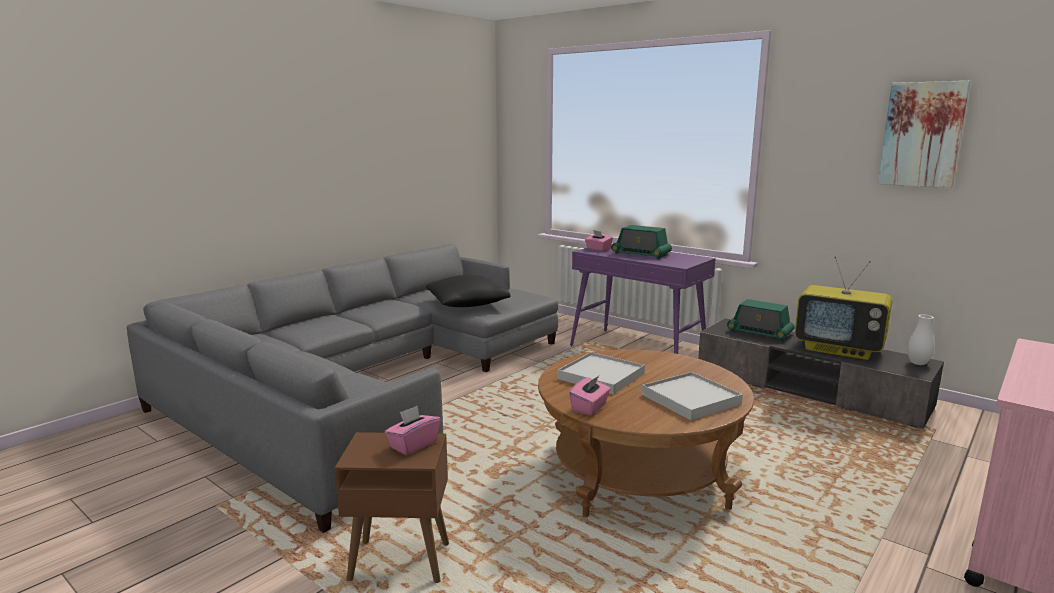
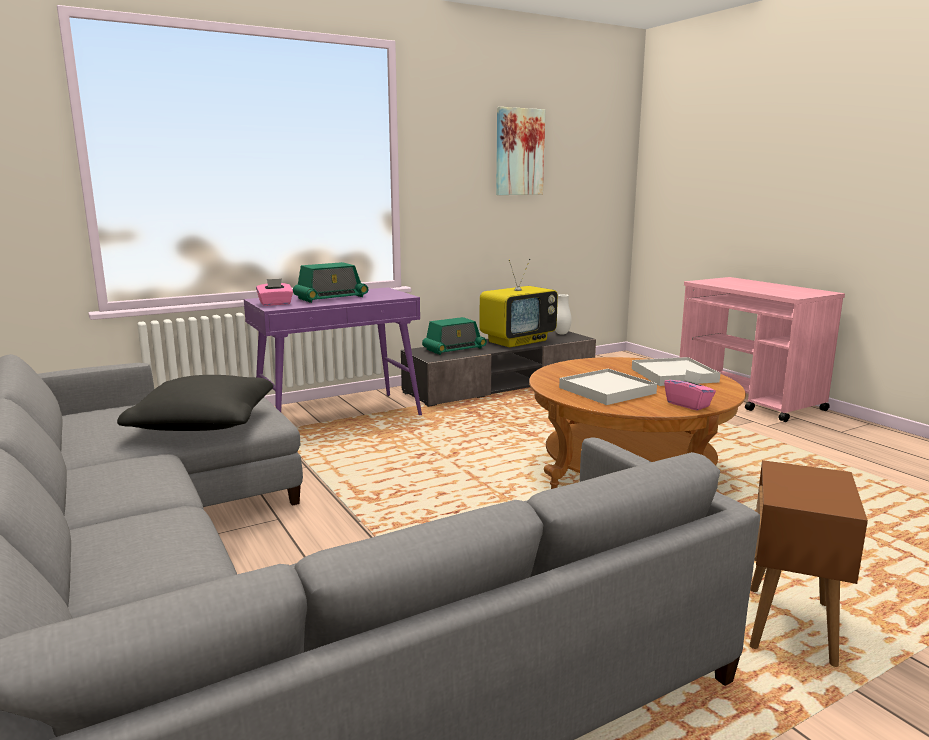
camera: 70 degrees left, 0 degrees up
(413, 445) = (797, 476): pink tissue box -> none

